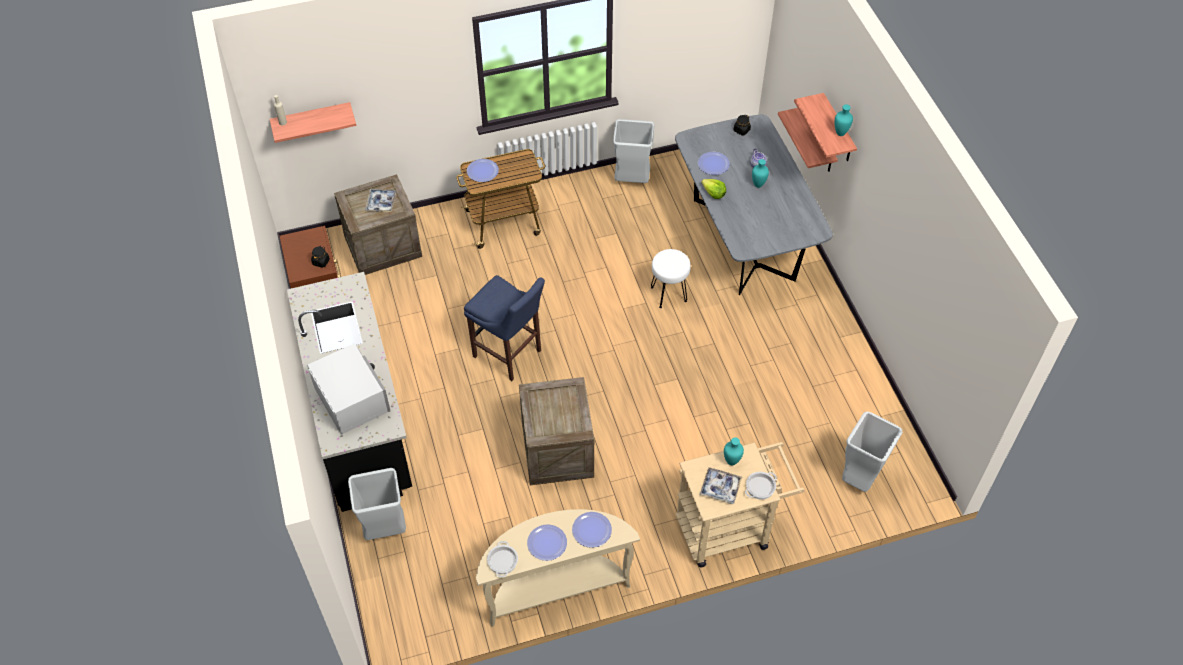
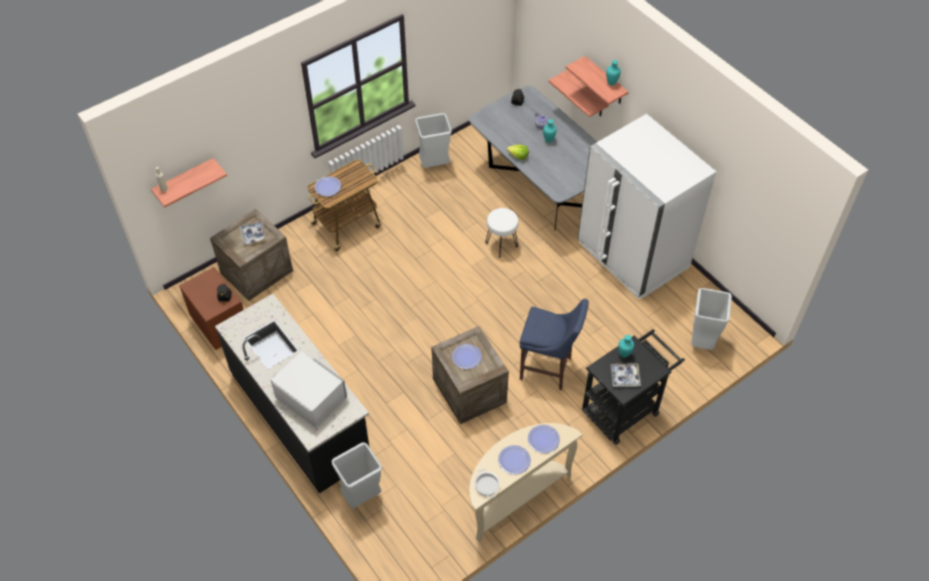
camera: 20 degrees left, 0 degrees up
(509, 355) = (399, 328): blue stool -> blue stool (548, 369)
(713, 164) = (508, 133): plate -> plate (467, 357)
(730, 528) = (625, 408): beige cart -> black cart
(760, 487) = (653, 367): cooking pot -> none
(820, 351) = (632, 255): none -> white fridge

